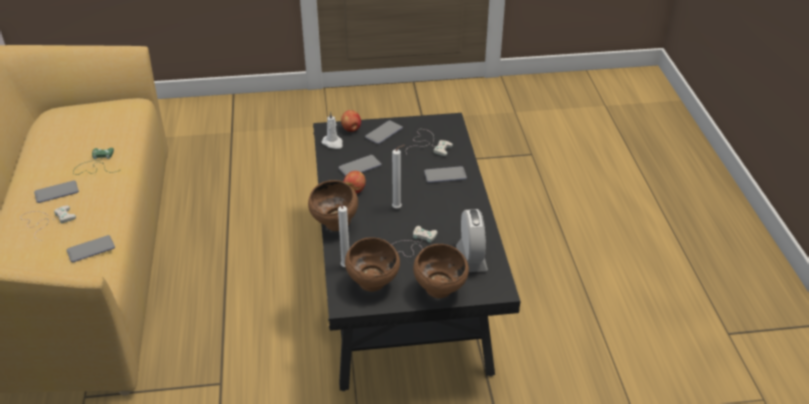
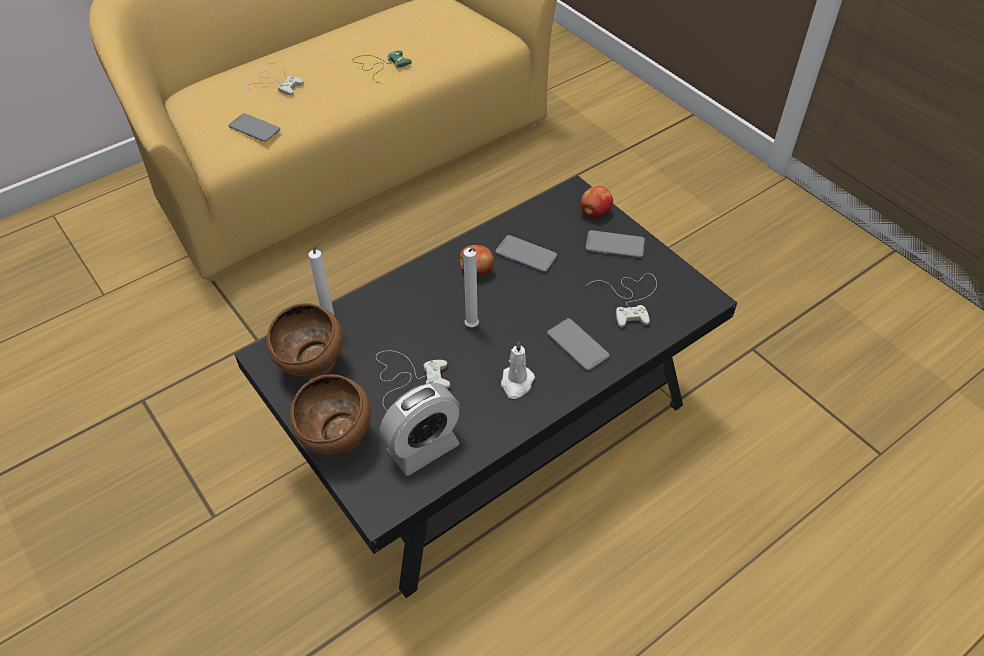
camera: 60 degrees right, 10 degrees up
(56, 192) = (321, 65): phone -> none
(333, 143) = (552, 210): white candle -> white candle (516, 383)
(335, 226) = (398, 284): brown bowl -> none

